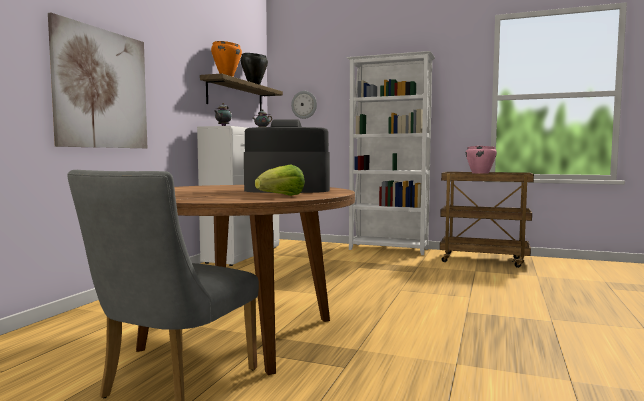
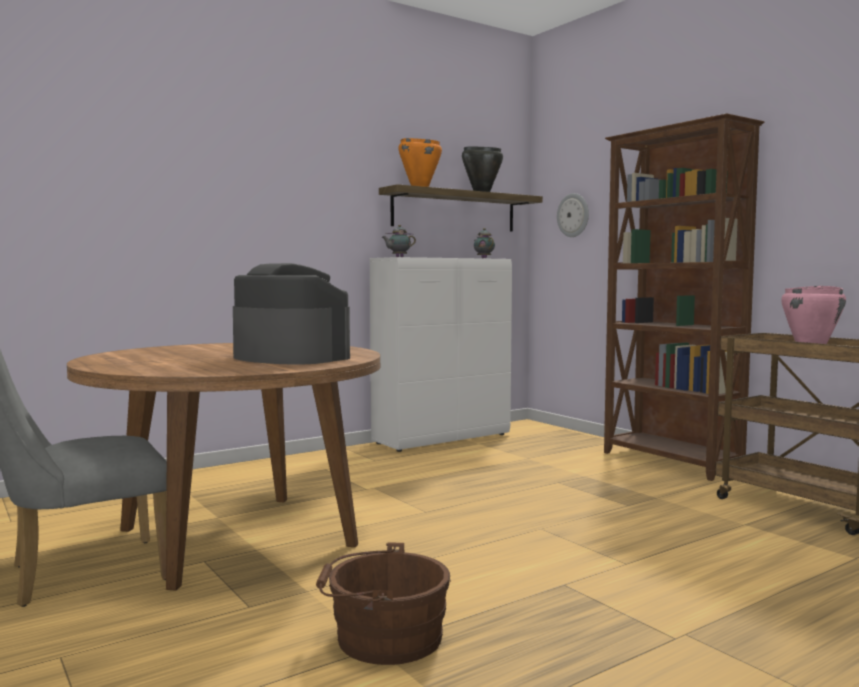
camera: 35 degrees right, 0 degrees up
(102, 89) = (208, 222): picture -> none
(282, 196) = (210, 368): lettuce -> none
(389, 249) = (671, 462): white bookcase -> brown bookcase
(449, 358) = (382, 638): none -> brown bucket

